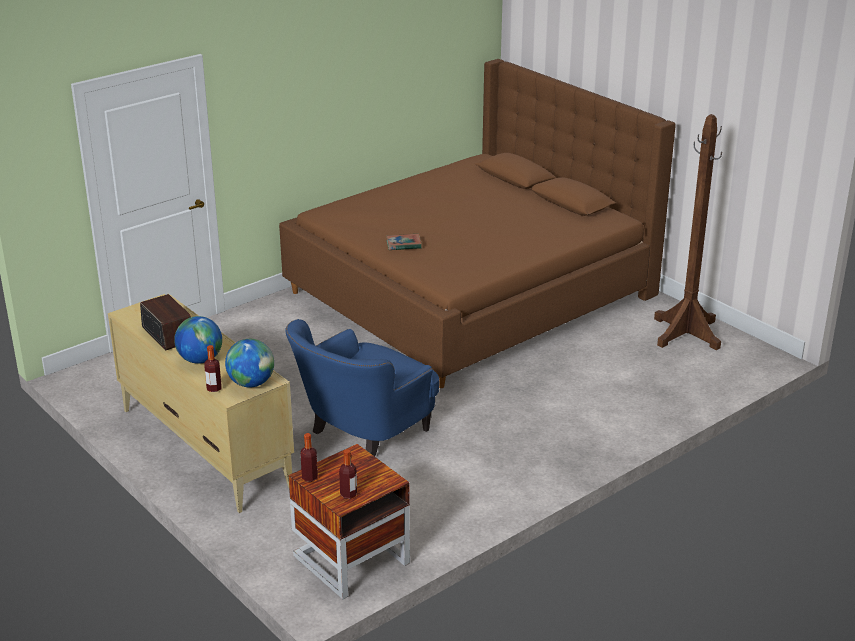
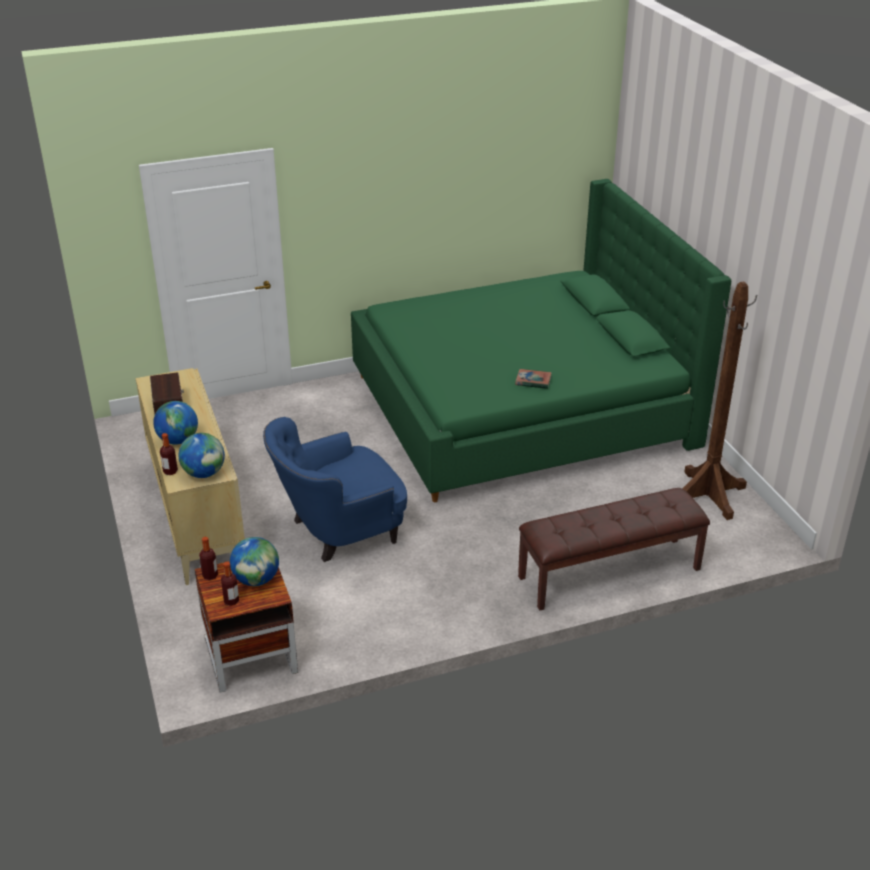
camera: 20 degrees right, 5 degrees up
(360, 471) = (256, 580): none -> globe
(403, 244) = (439, 356): book -> book (533, 381)
(472, 293) = (523, 409): brown bed -> green bed
(644, 414) = (609, 574): none -> brown bench

